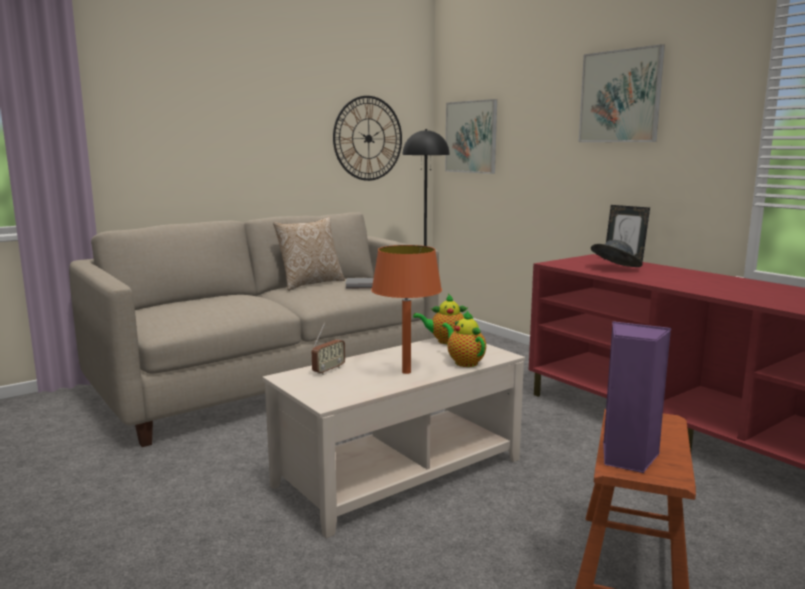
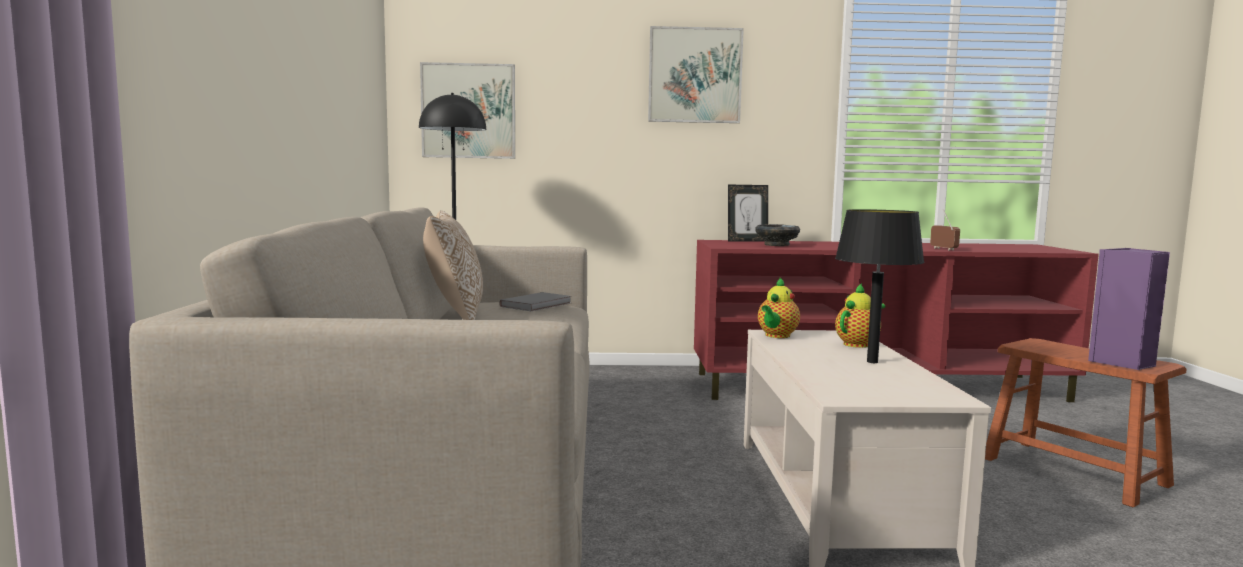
camera: 55 degrees left, 5 degrees down
(328, 370) = (833, 381): radio -> radio (943, 249)
(368, 138) = (352, 100): wall clock -> none
(406, 372) = (872, 362): orange table lamp -> black table lamp
(464, 362) = (858, 344): teapot -> teapot turned 135 degrees clockwise
(614, 268) = (776, 245): grey hat -> black bowl

